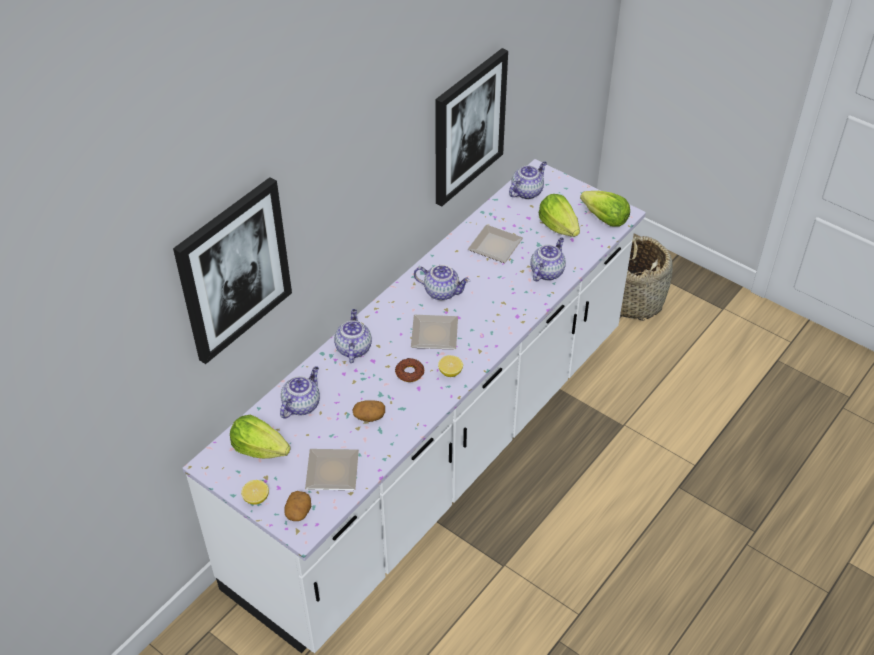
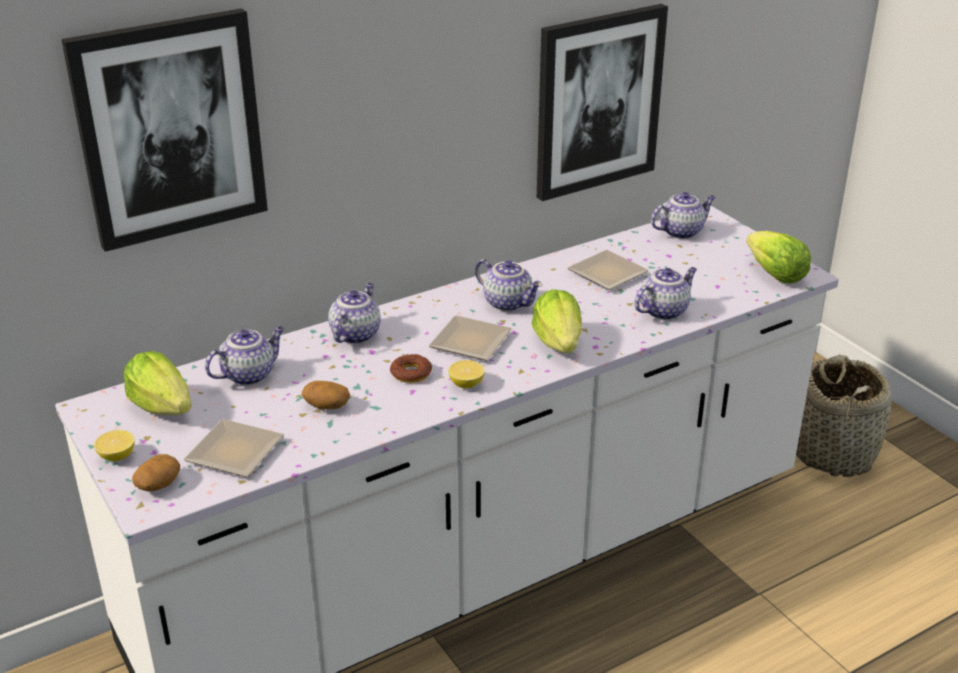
camera: 20 degrees right, 15 degrees down
(558, 227) = (705, 271): lettuce -> lettuce (558, 343)

